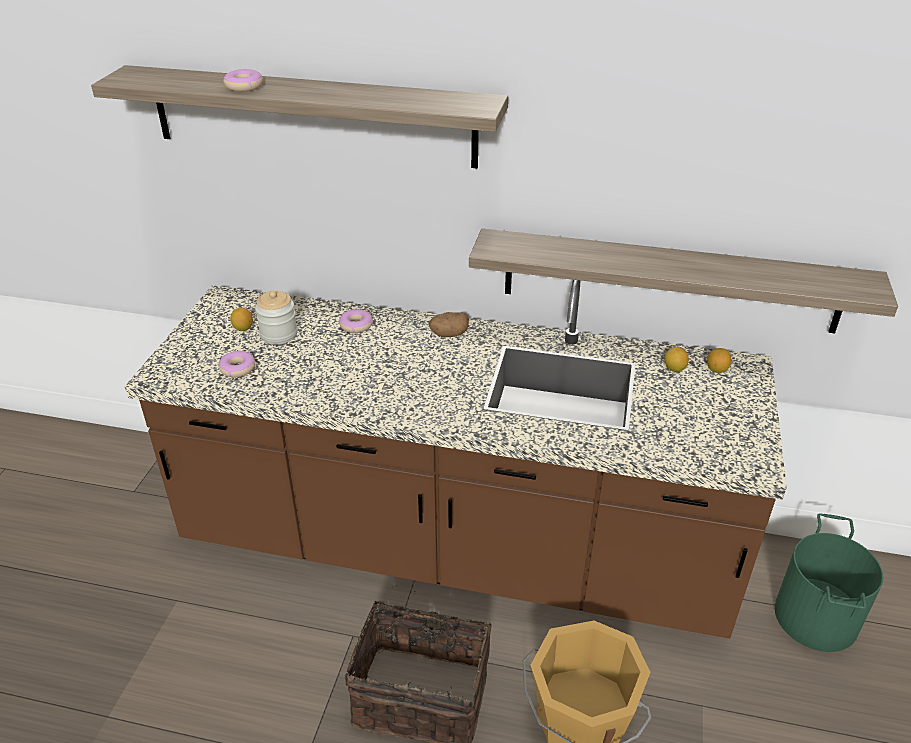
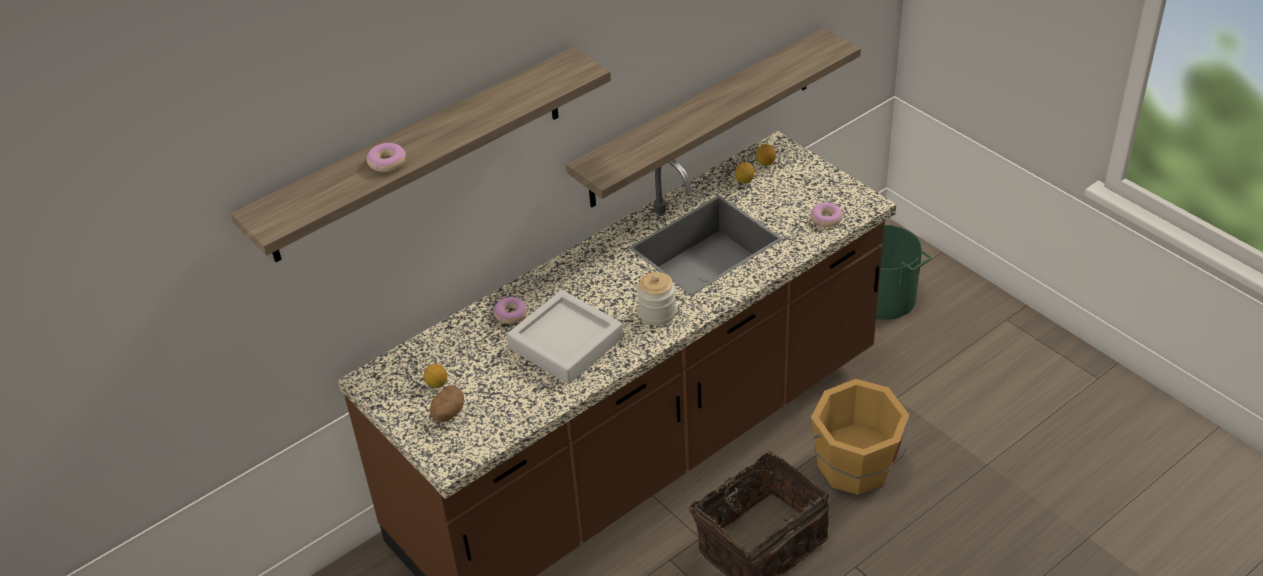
camera: 50 degrees left, 5 degrees up
(237, 368) = (495, 408): donut -> donut (826, 218)
(279, 334) = (471, 365): jar -> jar (657, 313)
(349, 368) = (565, 343): none -> grey tray
(449, 334) = (582, 268): potato -> potato (447, 414)

